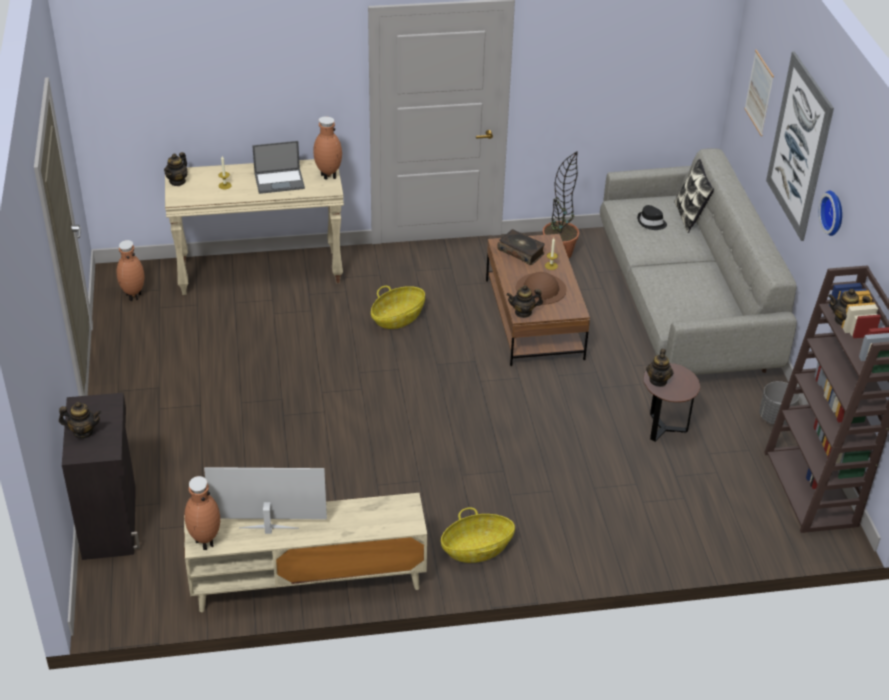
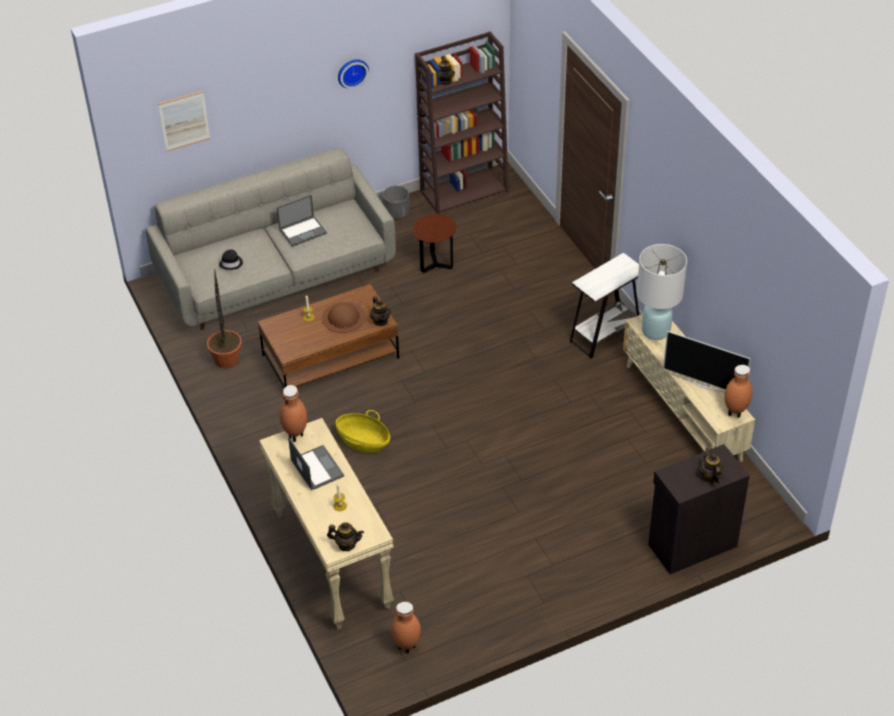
camera: 105 degrees left, 5 degrees up
(268, 529) = (704, 384): television -> television turned 45 degrees counterclockwise
(385, 514) = (656, 331): none -> white table lamp
(477, 549) = (605, 335): basket -> white side table
(521, 252) = (295, 339): book -> none
(658, 381) = (437, 234): teapot -> none
(690, 217) = (211, 244): pillow -> none
(692, 277) = (303, 231): none -> laptop
(799, 146) = (275, 88): picture -> none

